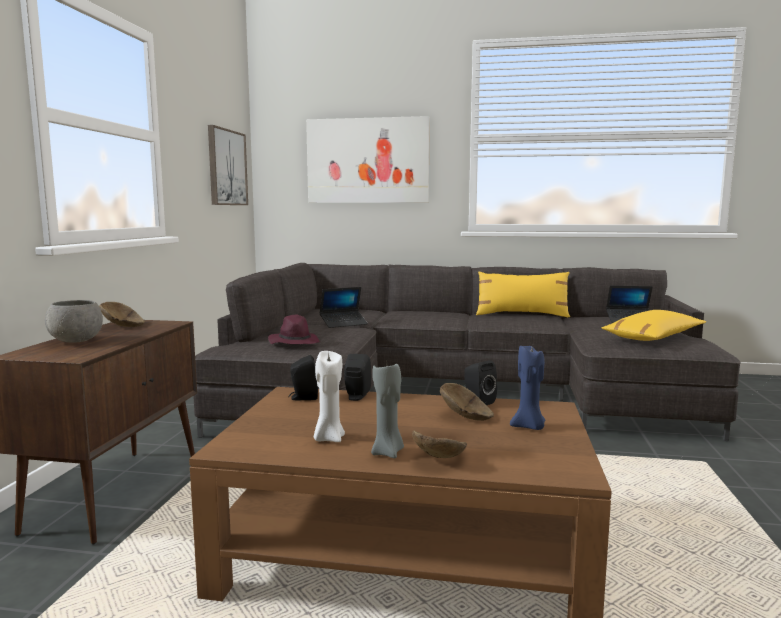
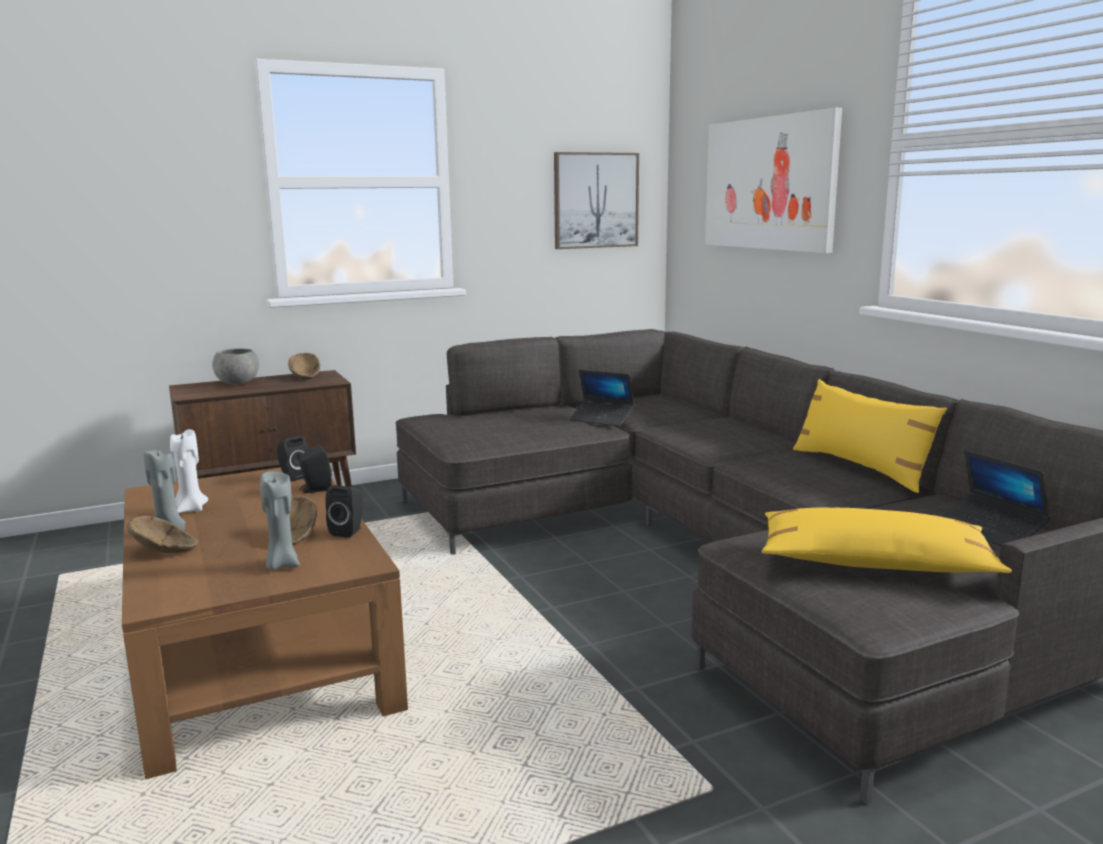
camera: 55 degrees right, 5 degrees up
(294, 343) = (477, 427): purple hat -> none
(529, 427) = (281, 565): blue candle -> grey candle

